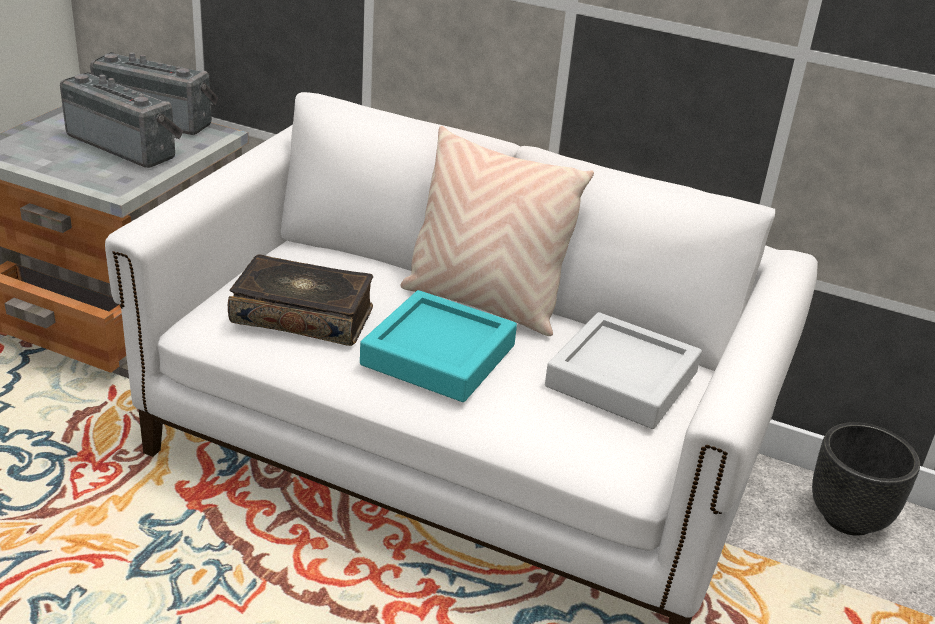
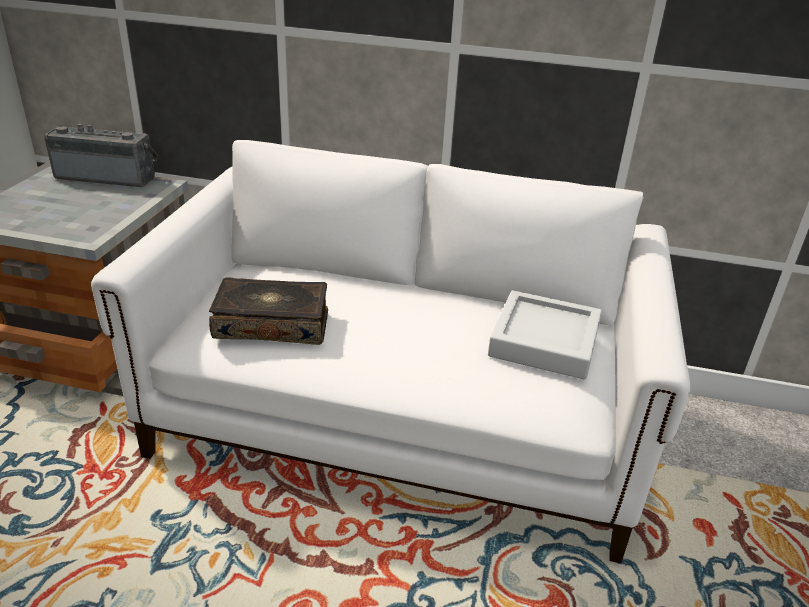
camera: 10 degrees left, 0 degrees up
(126, 145) = (86, 201): radio -> none
(438, 355) = (394, 342): turquoise tray -> none
(483, 303) = (414, 295): beige pillow -> none
(849, 518) = (698, 421): black planter -> none

